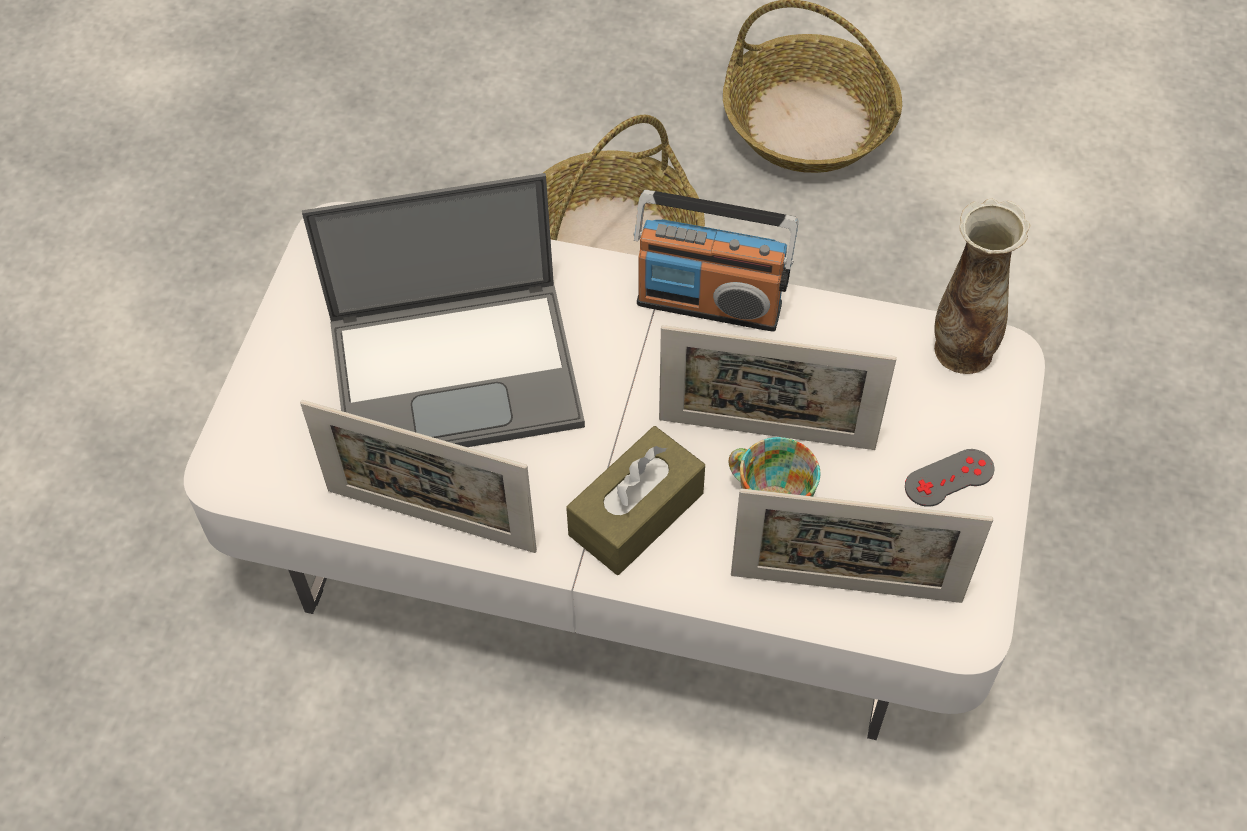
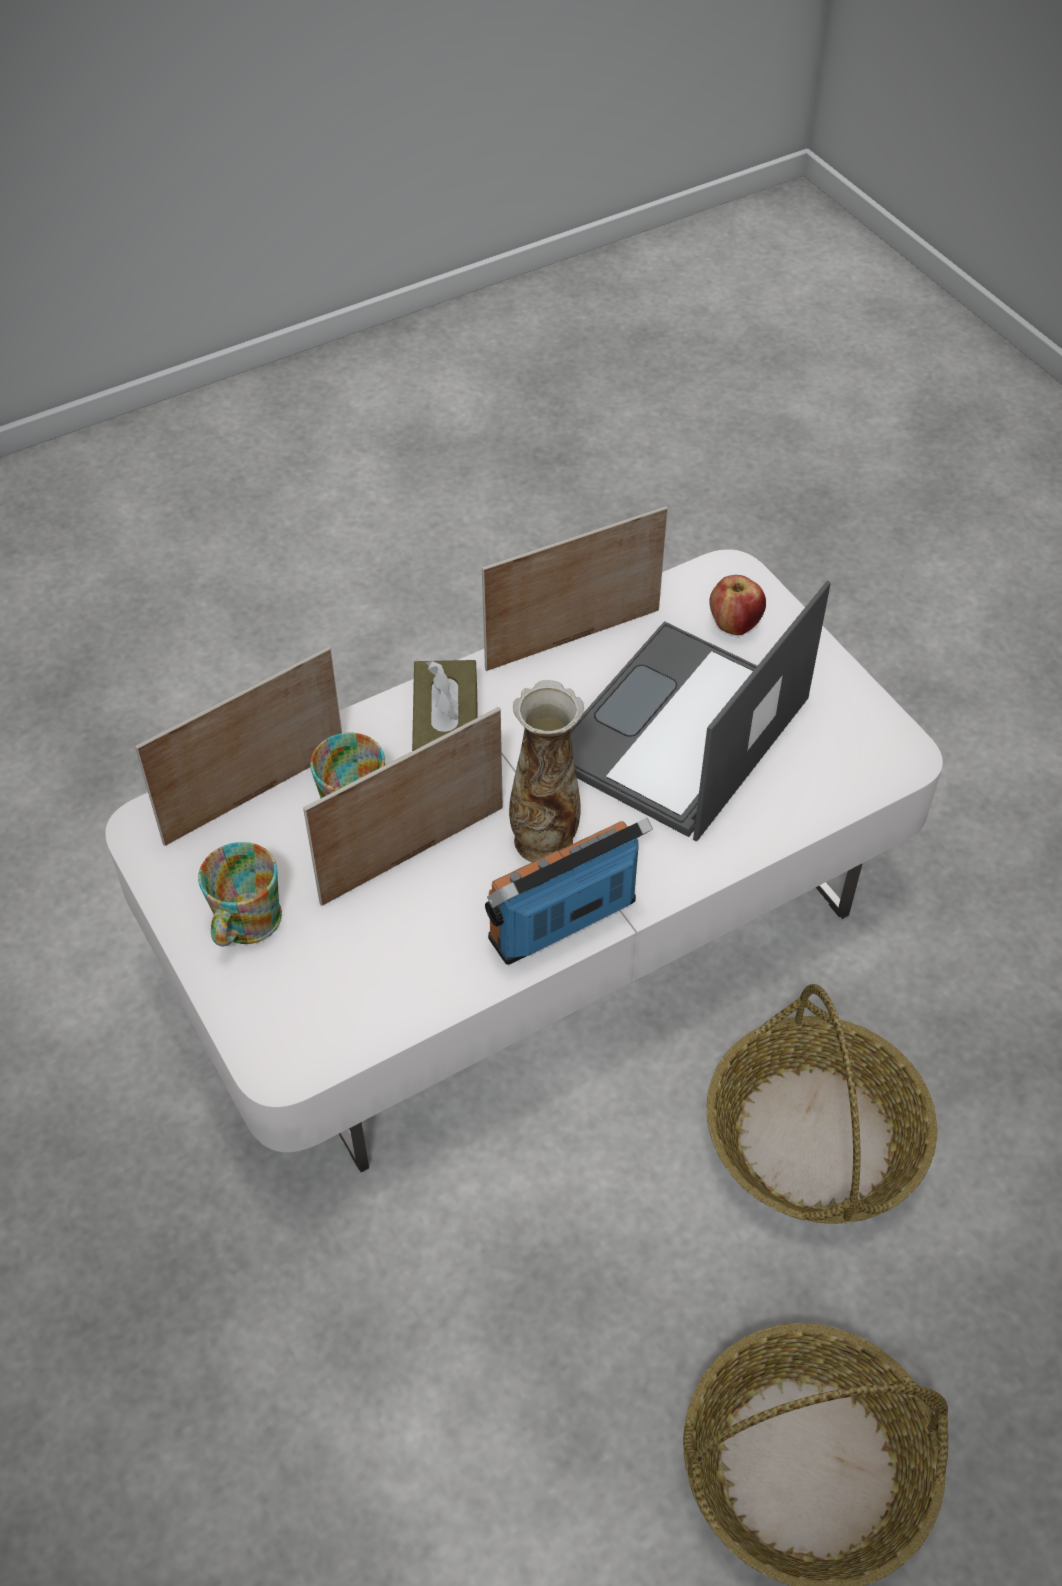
camera: 135 degrees right, 5 degrees down
(292, 424) = (734, 625): none -> apple
(949, 478) = (243, 925): grey game controller -> mug
(961, 351) = (320, 1041): vase -> vase (545, 839)

